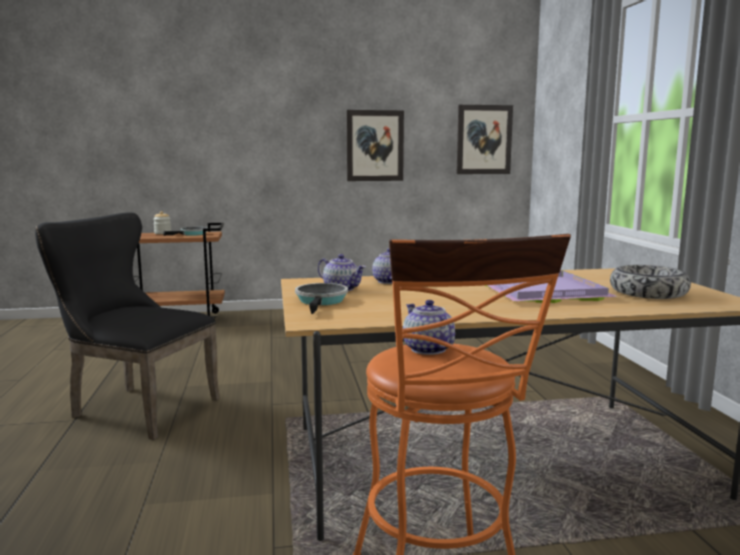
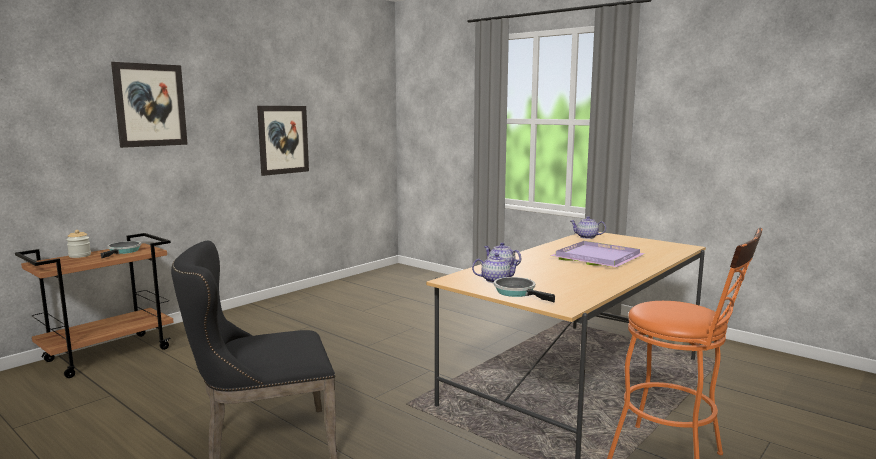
camera: 40 degrees left, 0 degrees up
(427, 349) = (661, 307): teapot -> teapot (586, 237)
(484, 139) = (365, 130): picture -> picture (150, 105)
(648, 293) = (640, 248): bowl -> none

